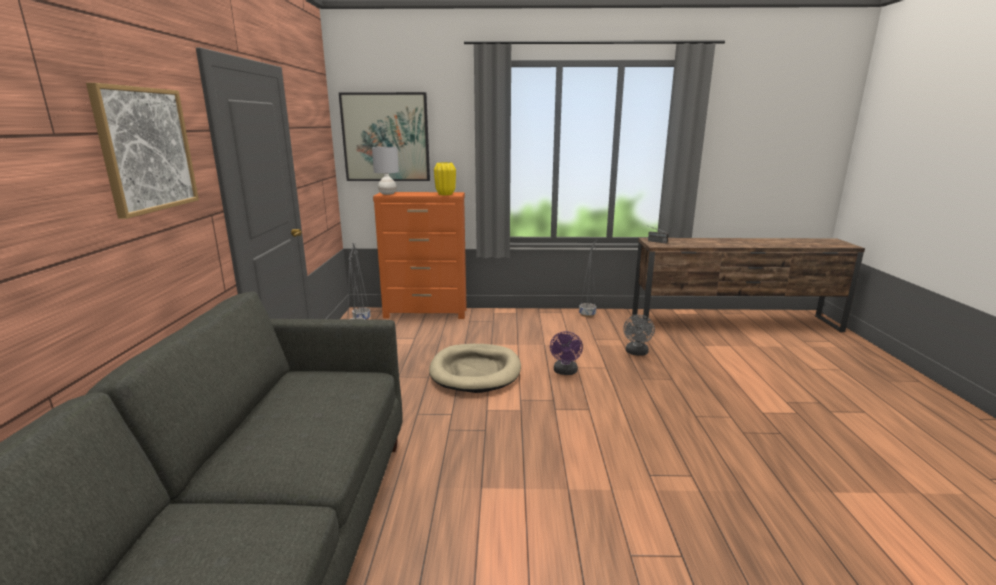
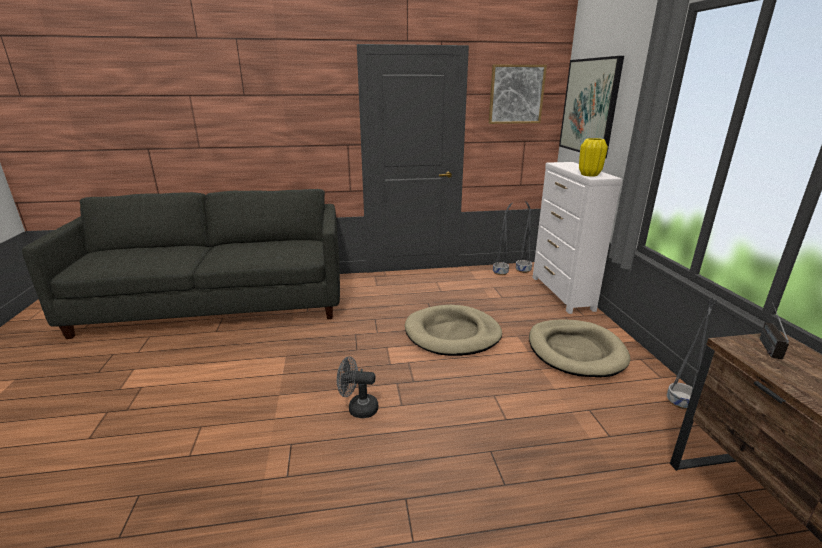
camera: 80 degrees right, 5 degrees up
(146, 150) = (296, 103): picture -> picture (516, 94)
(387, 194) = (561, 163): grey table lamp -> none
(426, 314) = (562, 293): orange dresser -> white dresser
(523, 328) = (575, 351): none -> beige dog bed
(565, 372) = (477, 387): purple fan -> none
(636, 353) = (571, 451): grey fan -> grey fan (358, 408)

